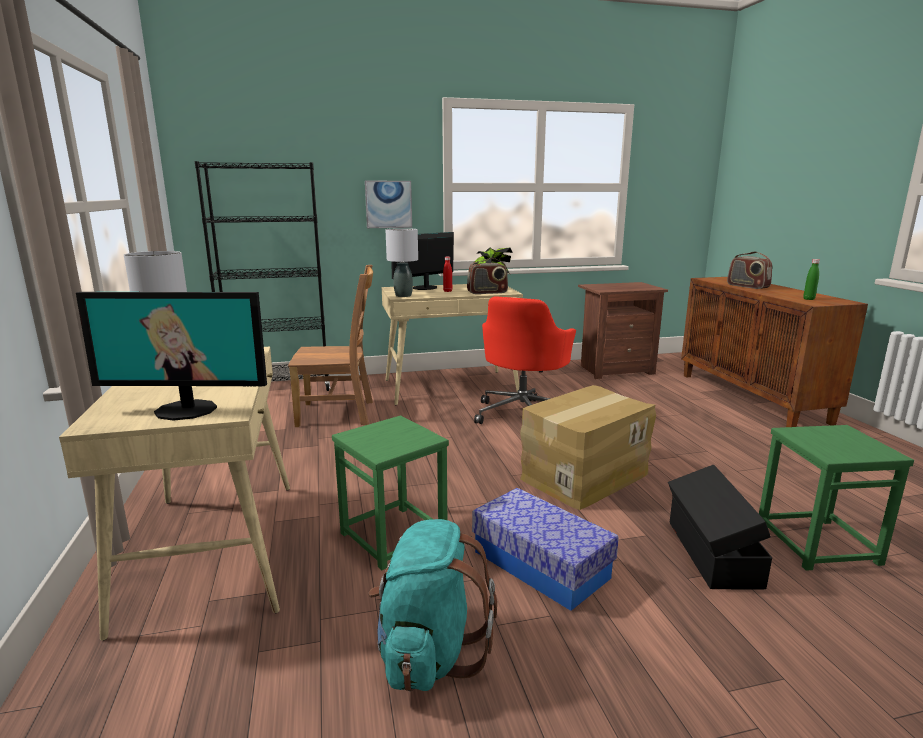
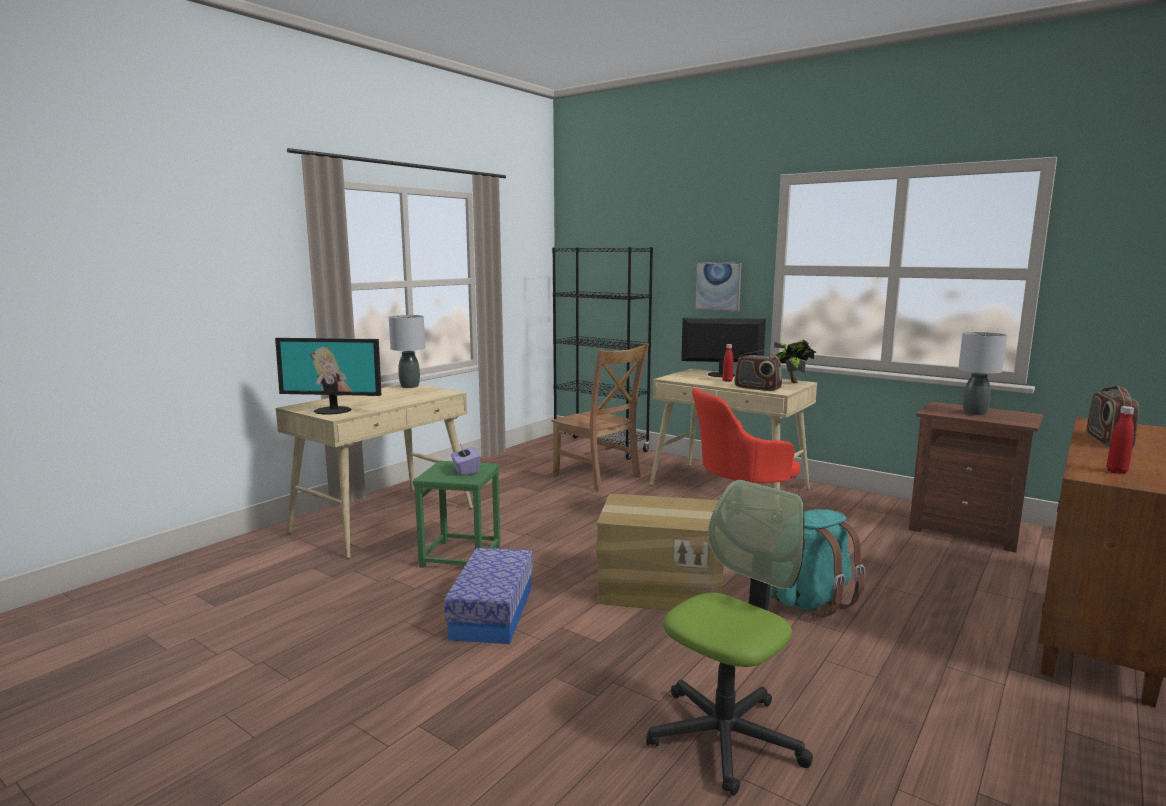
camera: 50 degrees right, 5 degrees down
(187, 409) = (333, 410): monitor -> monitor turned 45 degrees counterclockwise
(395, 433) = (465, 471): none -> purple tissue box
(403, 295) = (674, 378): grey table lamp -> grey table lamp (974, 413)
(429, 653) = (354, 609): turquoise backpack -> turquoise backpack (810, 601)
(711, 554) = (612, 680): black storage box -> none
(808, 299) = (1116, 471): green bottle -> red bottle
(816, 543) = (725, 737): green stool -> office chair

